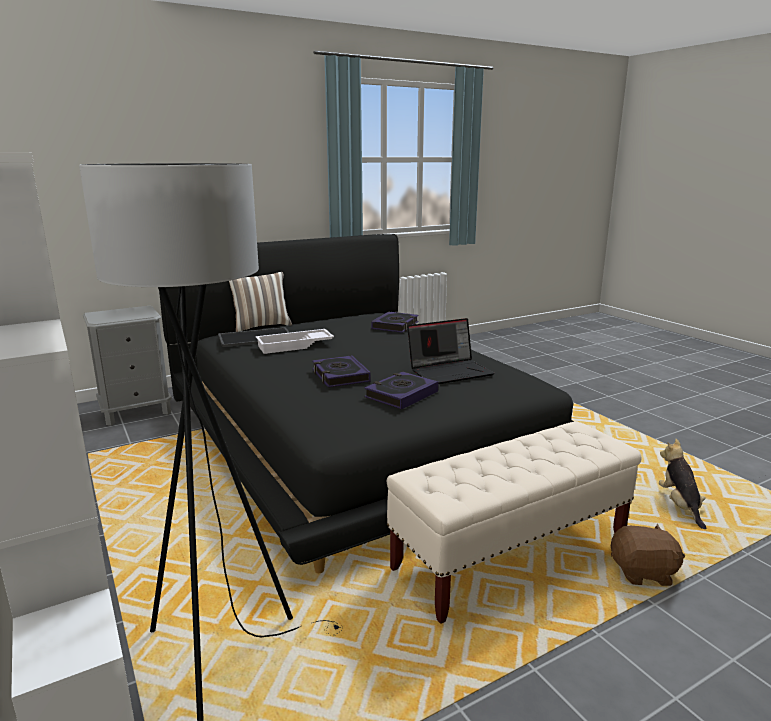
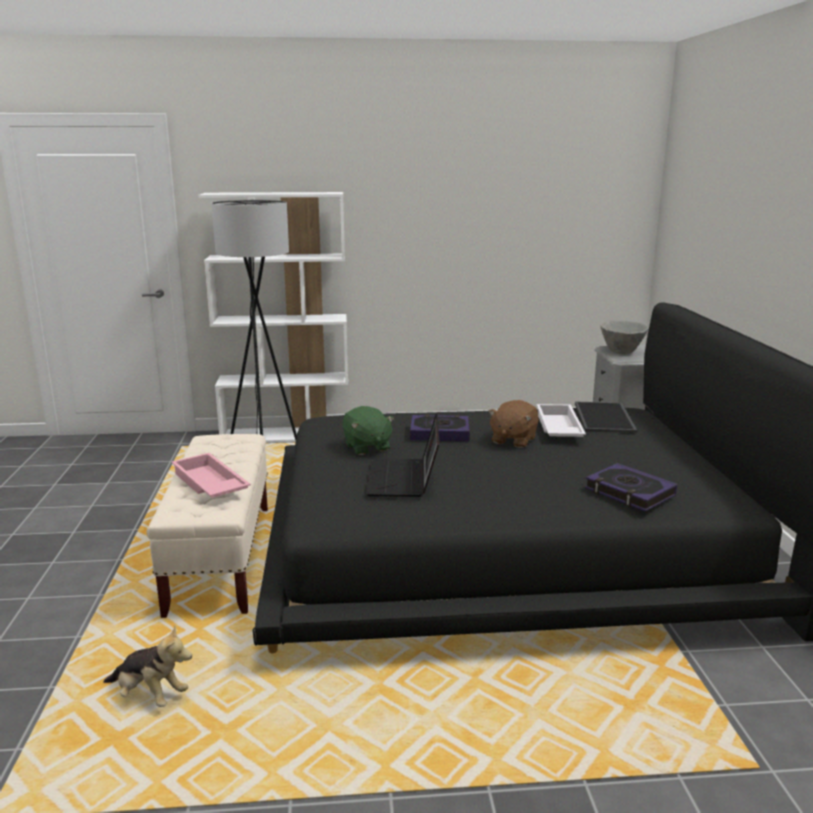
camera: 115 degrees right, 0 degrees up
(118, 316) = (622, 352): none -> grey bowl
(261, 326) = (669, 428): pillow -> none
(401, 395) = (366, 447): book -> green plush toy
(548, 448) = (208, 485): none -> pink tray
(643, 573) = (124, 607): brown plush toy -> brown plush toy (513, 440)

